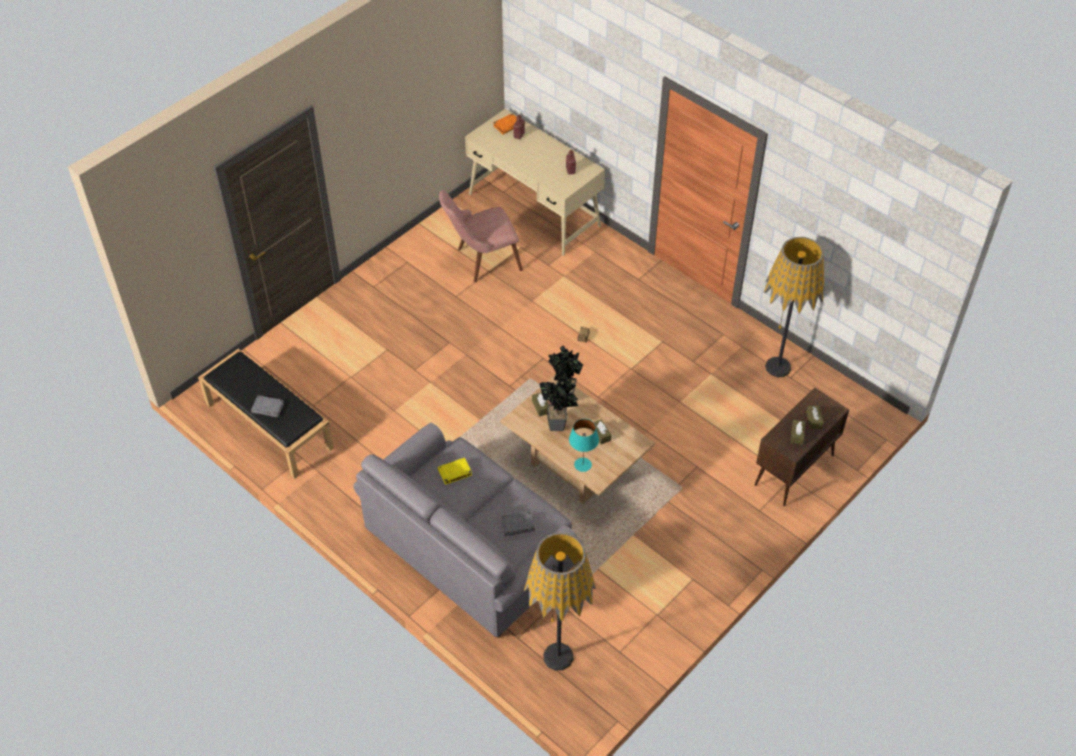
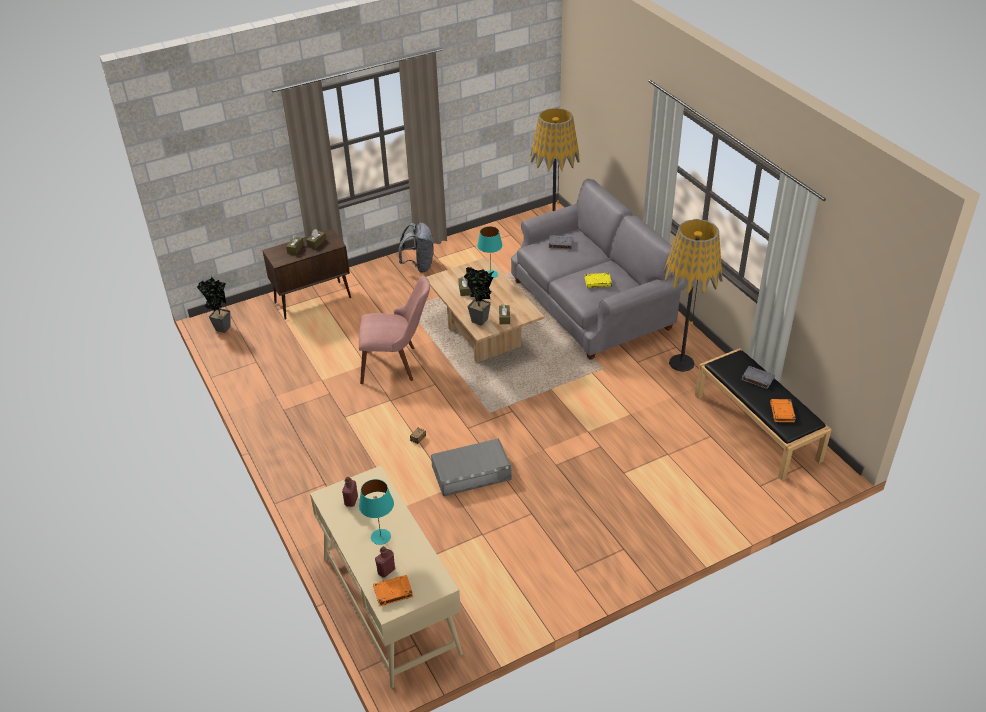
camera: 160 degrees left, 10 degrees down
(243, 375) = (782, 412): none -> orange book
(481, 261) = (486, 549): pink chair -> pink chair (397, 364)
(520, 317) = (471, 473): none -> grey storage box
(535, 154) = (381, 536): none -> turquoise table lamp
(559, 427) = (496, 301): potted plant -> potted plant (221, 327)
(707, 559) = (419, 265): none -> grey backpack
(778, 367) = (259, 372): floor lamp -> floor lamp (681, 363)

